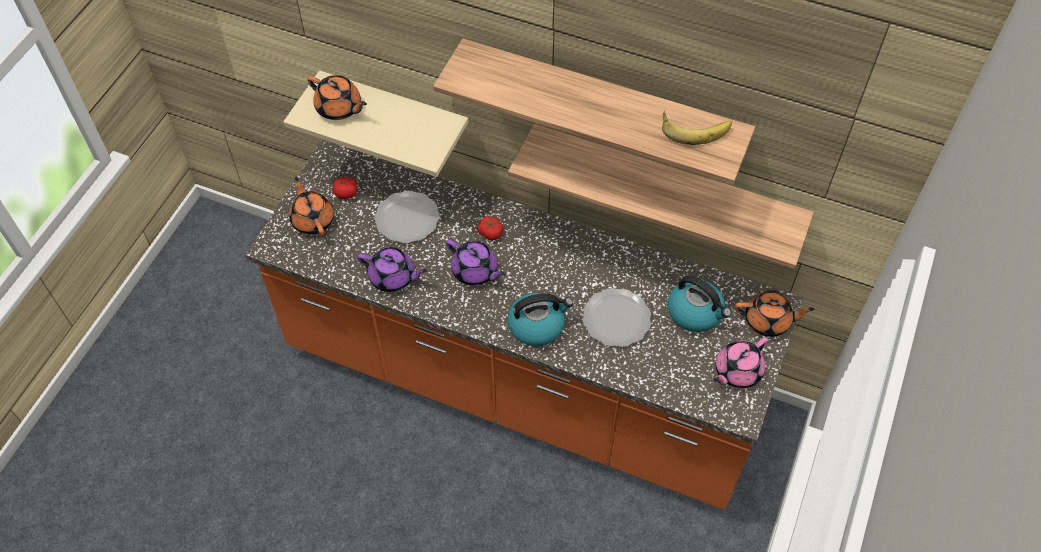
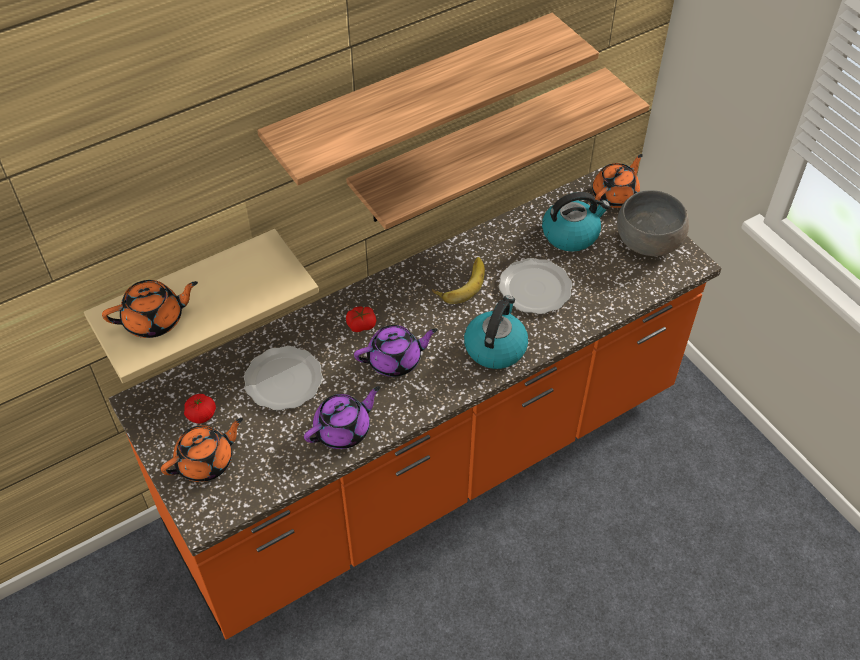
camera: 55 degrees left, 5 degrees down
(313, 219) = (206, 461): orange teapot -> orange teapot turned 135 degrees clockwise
(694, 128) = (522, 44): banana -> banana (460, 282)
(737, 371) = (648, 242): pink teapot -> grey bowl

